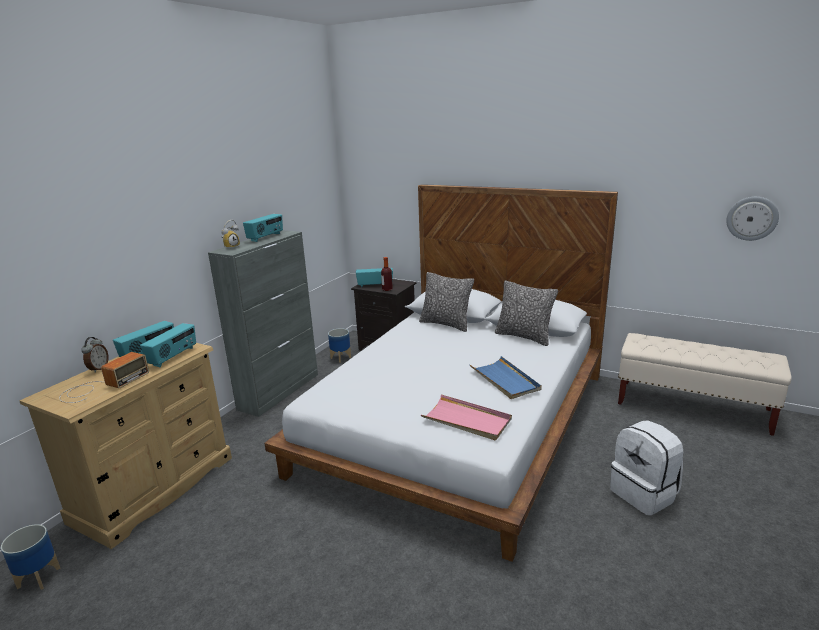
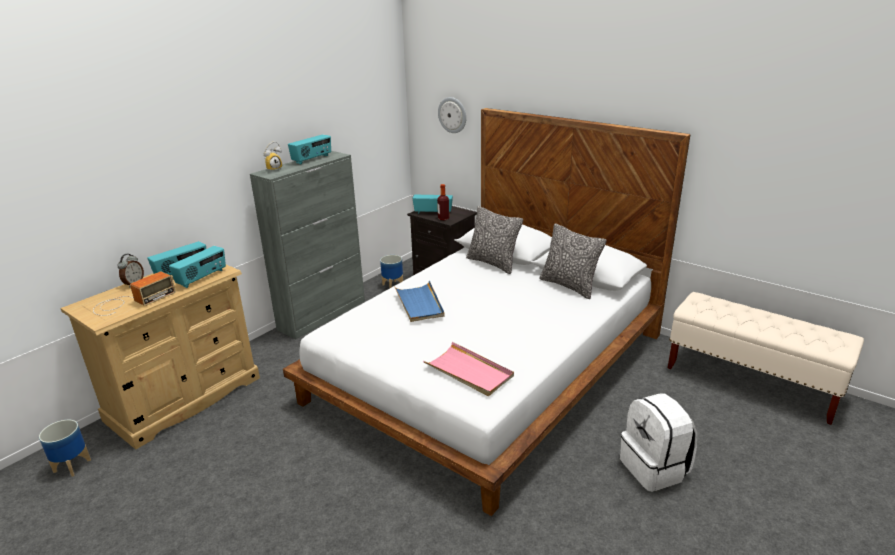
camera: 10 degrees right, 5 degrees up
(505, 380) = (526, 333): blue tray -> blue tray (419, 304)
(752, 218) = (838, 177): wall clock -> wall clock (452, 115)

